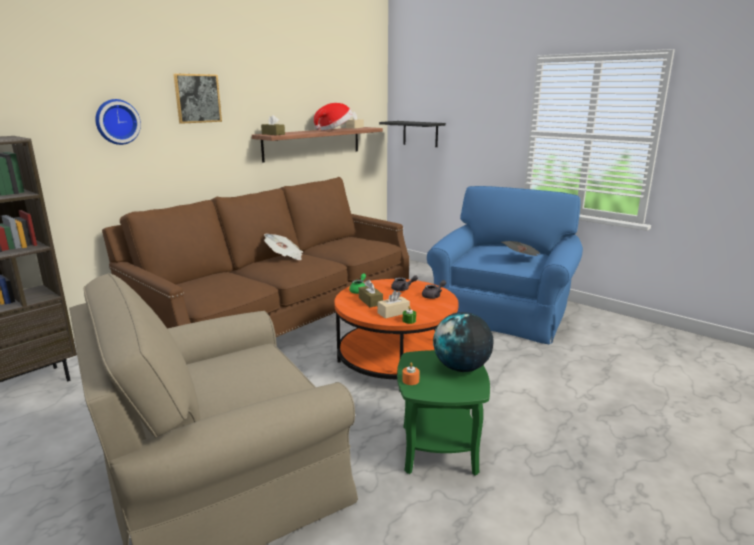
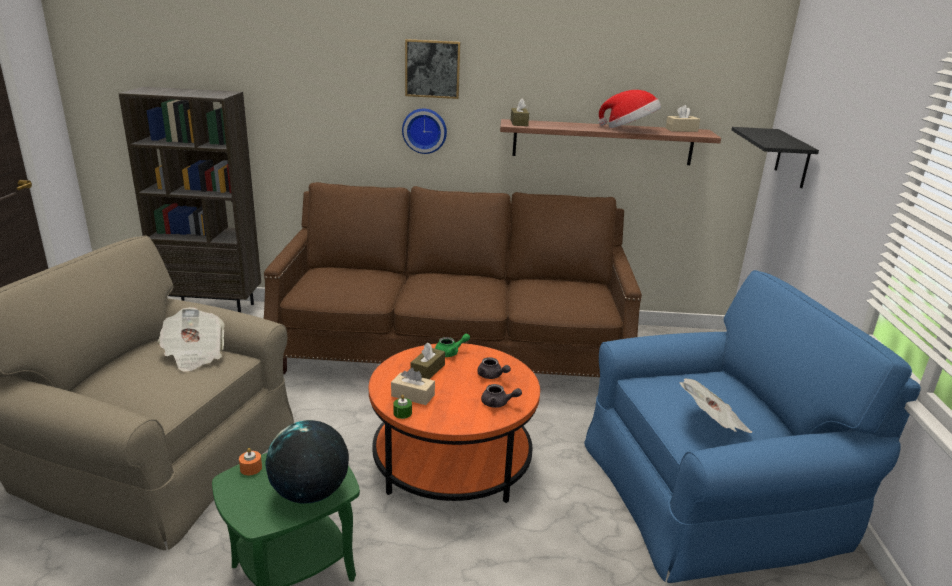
camera: 50 degrees right, 5 degrees up
(116, 122) = (337, 87): wall clock -> wall clock (424, 130)
(285, 257) = (460, 279): newspaper -> newspaper (194, 354)

